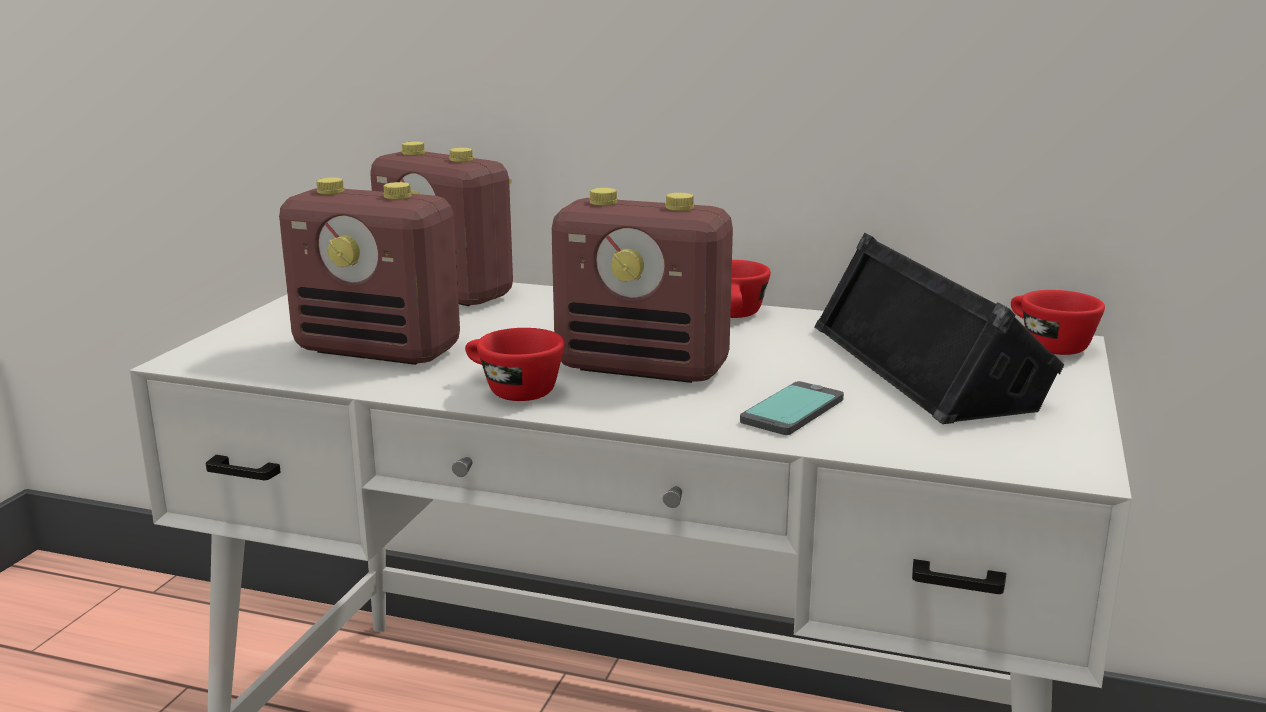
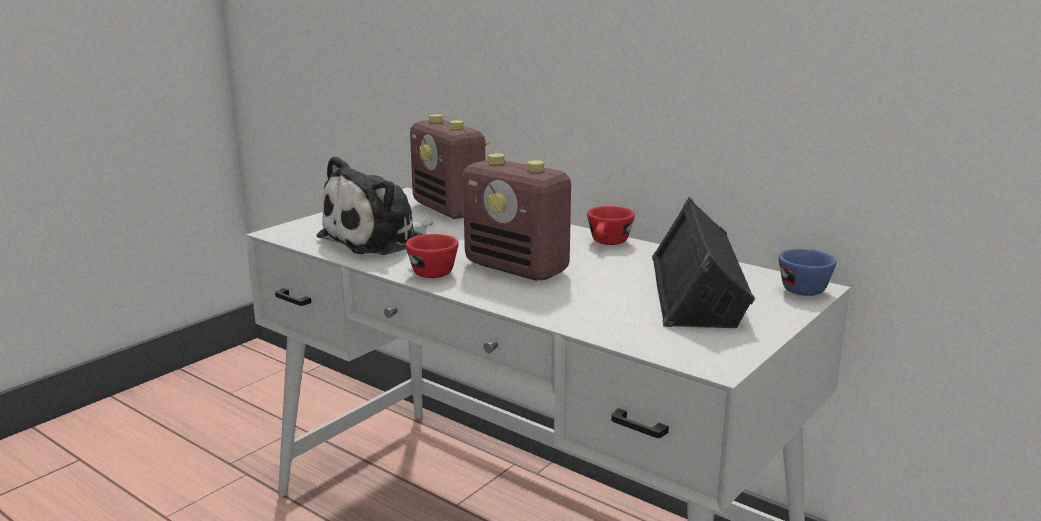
camera: 20 degrees right, 0 degrees up
(379, 351) = (379, 239): radio -> plush toy
(792, 410) = (578, 305): phone -> none
(1046, 345) = (799, 287): red cup -> blue cup

